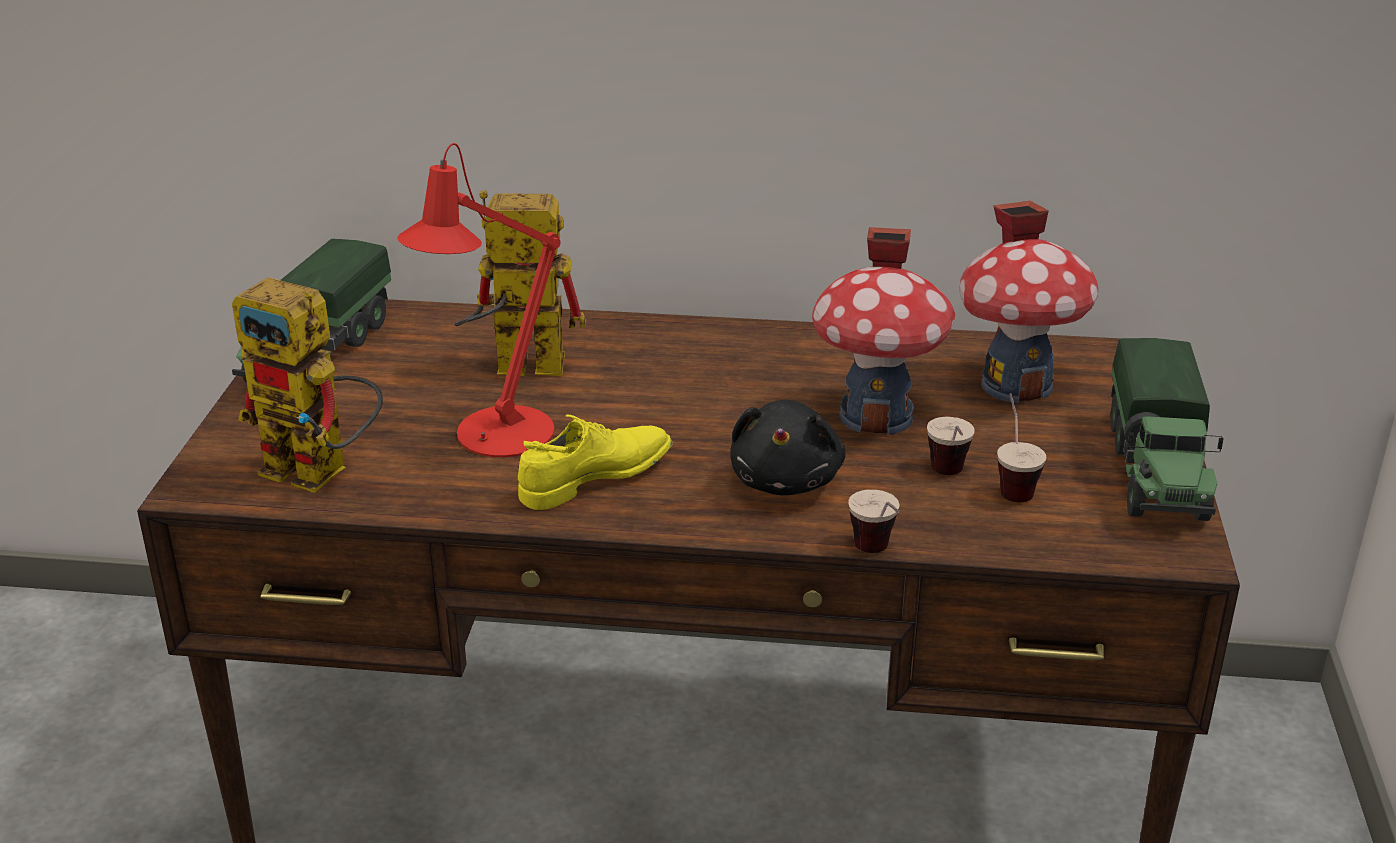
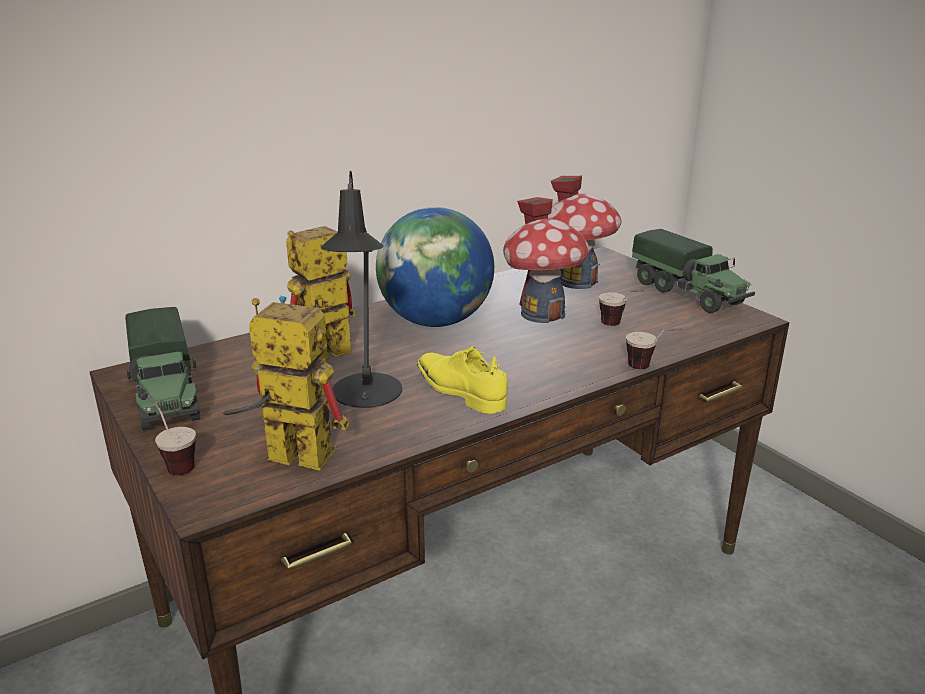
camera: 40 degrees left, 5 degrees down
(322, 472) = (286, 457): toy robot -> toy robot turned 150 degrees counterclockwise
(494, 437) = (366, 395): red table lamp -> black table lamp
(595, 479) = (459, 392): yellow shoe -> yellow shoe turned 60 degrees counterclockwise
(719, 373) = (436, 322): none -> globe
(787, 480) = (553, 354): black plush toy -> none
(1012, 483) = (647, 318): cup -> cup (174, 462)

